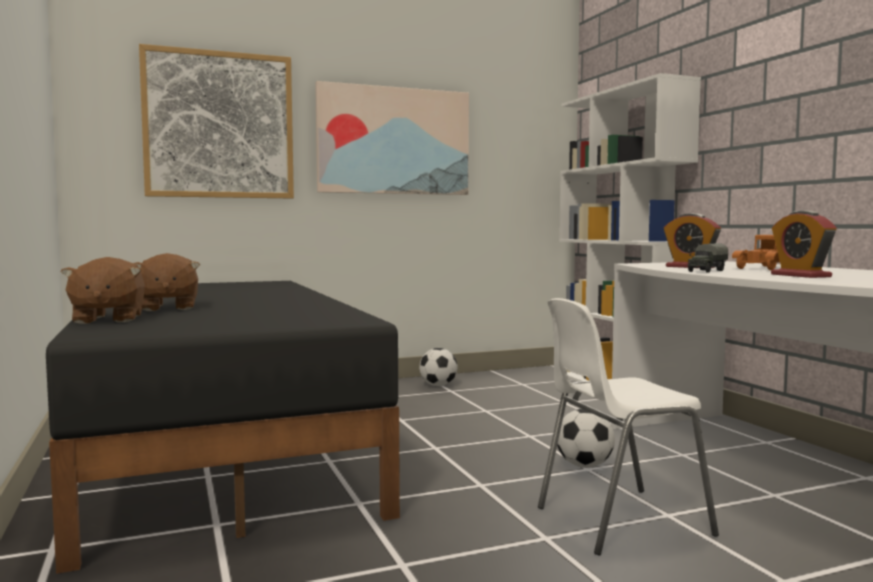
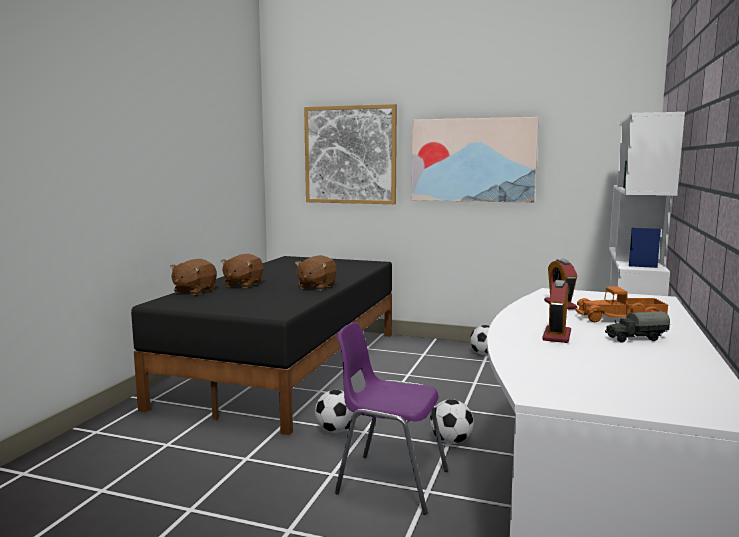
camera: 40 degrees right, 5 degrees up
(295, 300) = (316, 287): none -> brown plush toy
(445, 494) = (336, 430): none -> football
(618, 521) = (389, 481): white chair -> purple chair
(706, 271) = (531, 314): toy truck -> toy truck (635, 338)

